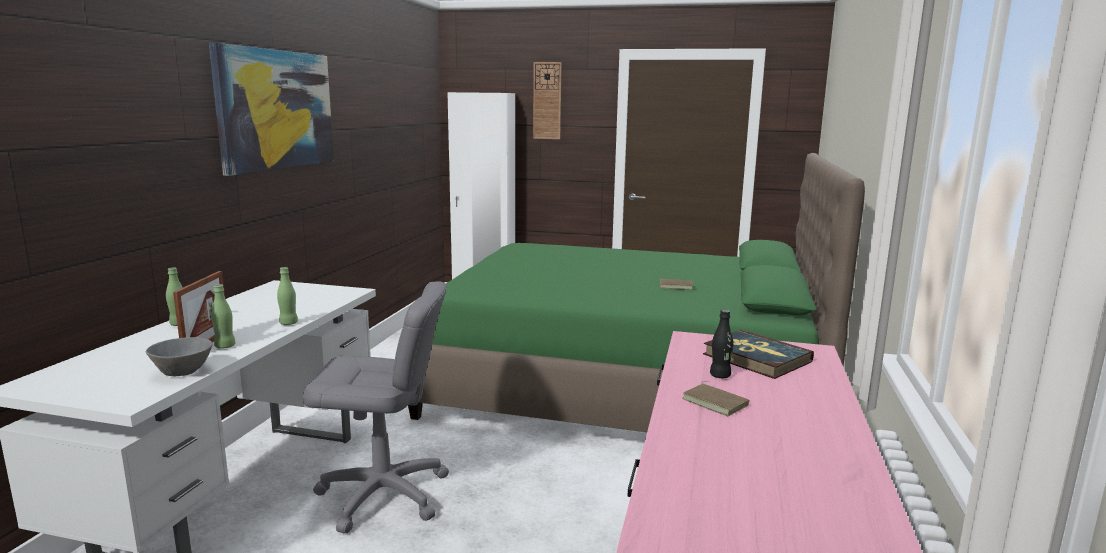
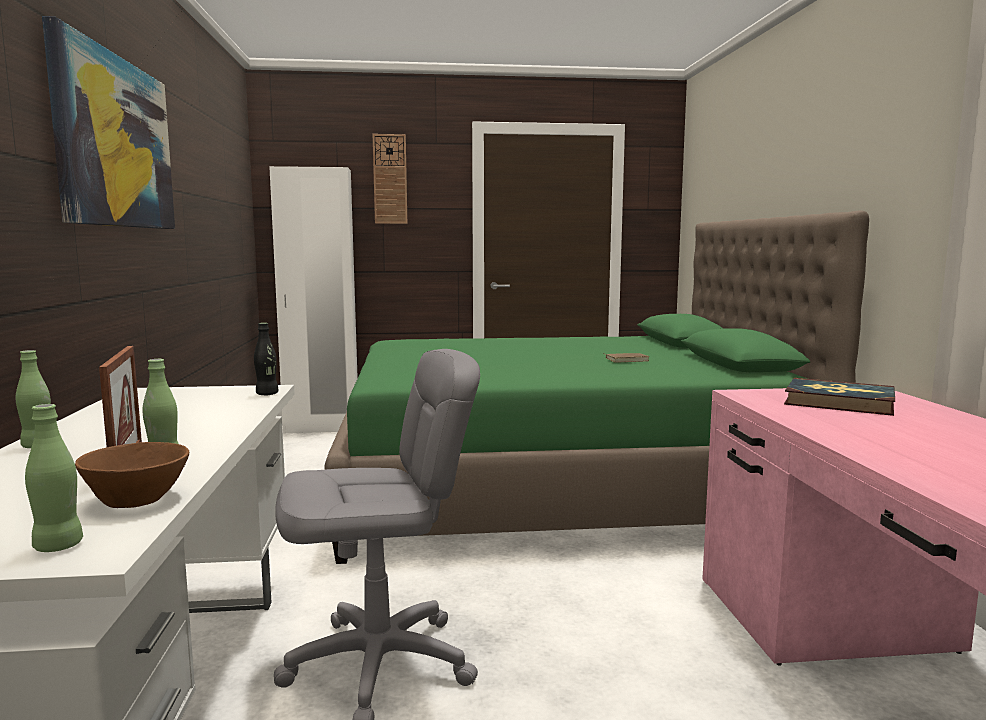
camera: 20 degrees left, 5 degrees down
(183, 372) = (139, 501): grey bowl -> brown bowl
(288, 323) = (227, 427): green bottle -> green bottle (58, 546)
(716, 402) = (889, 440): brown book -> none
(720, 376) = (840, 419): black bottle -> black bottle (267, 394)

